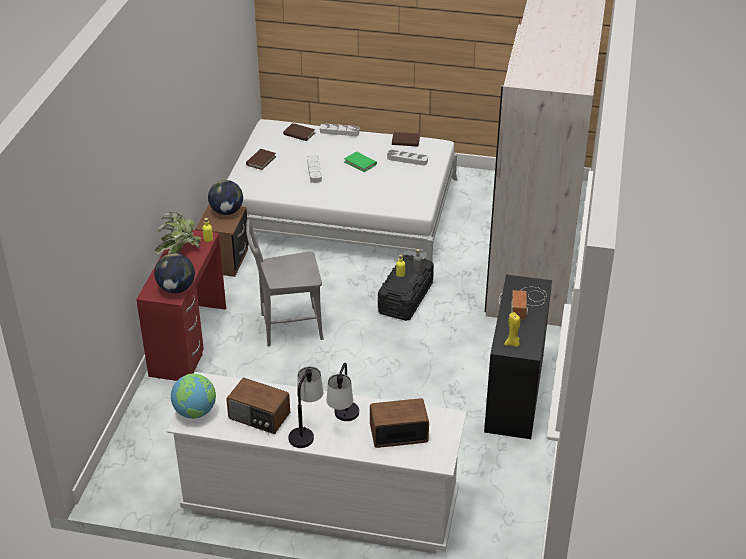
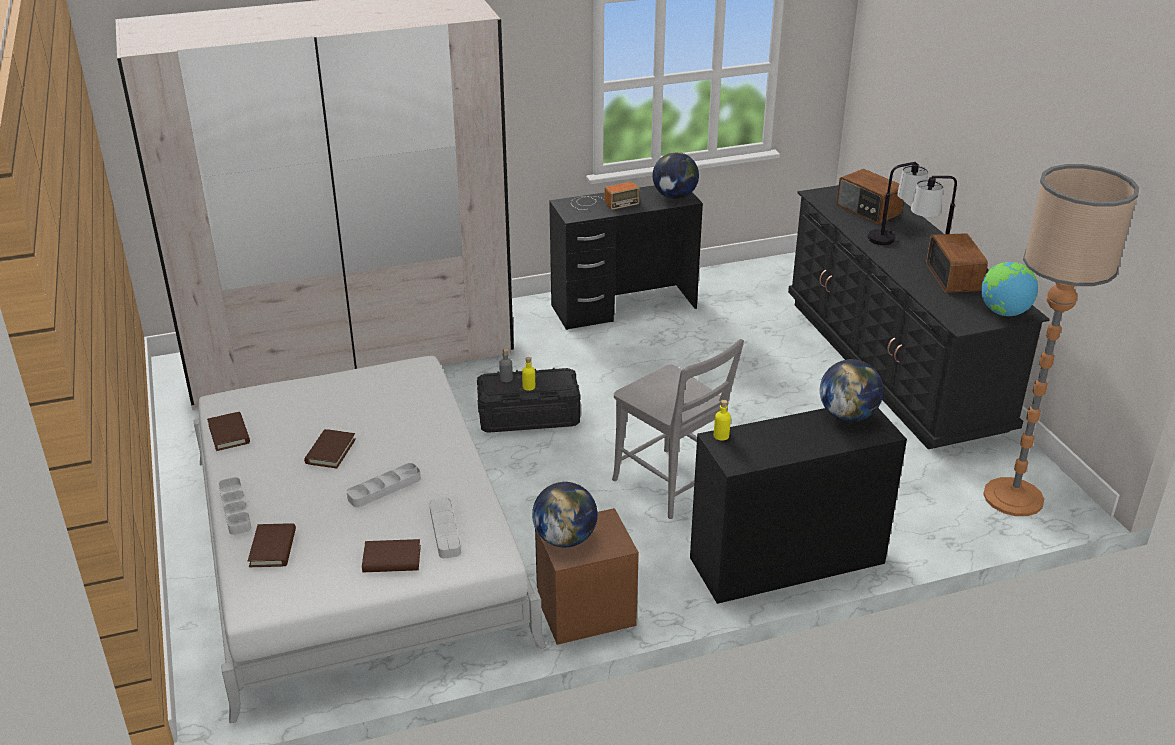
camera: 120 degrees left, 5 degrees down
(136, 467) = (1013, 498): none -> floor lamp
(179, 250) = (772, 450): potted plant -> none
(188, 341) = (787, 561): red desk -> black desk
(321, 503) = (892, 363): white dresser -> black dresser
(360, 163) = (330, 451): green book -> brown book
(407, 159) = (288, 415): grey tray -> grey tray (445, 531)
(512, 343) = (674, 196): yellow candle -> globe

